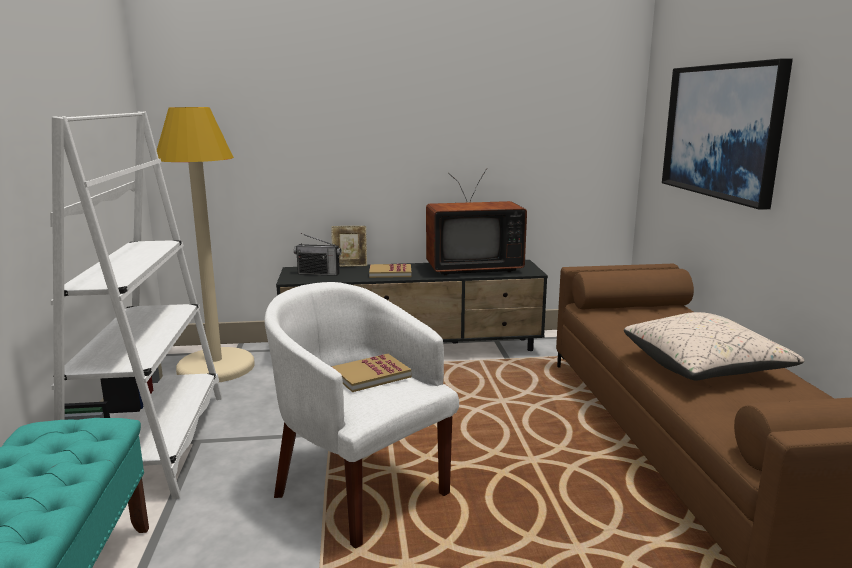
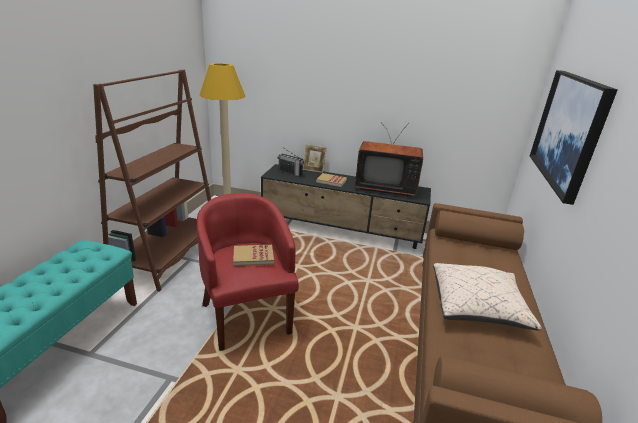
camera: 20 degrees right, 10 degrees up
(152, 445) = (168, 256): white bookcase -> brown bookcase
(359, 489) = (247, 314): white armchair -> red armchair

